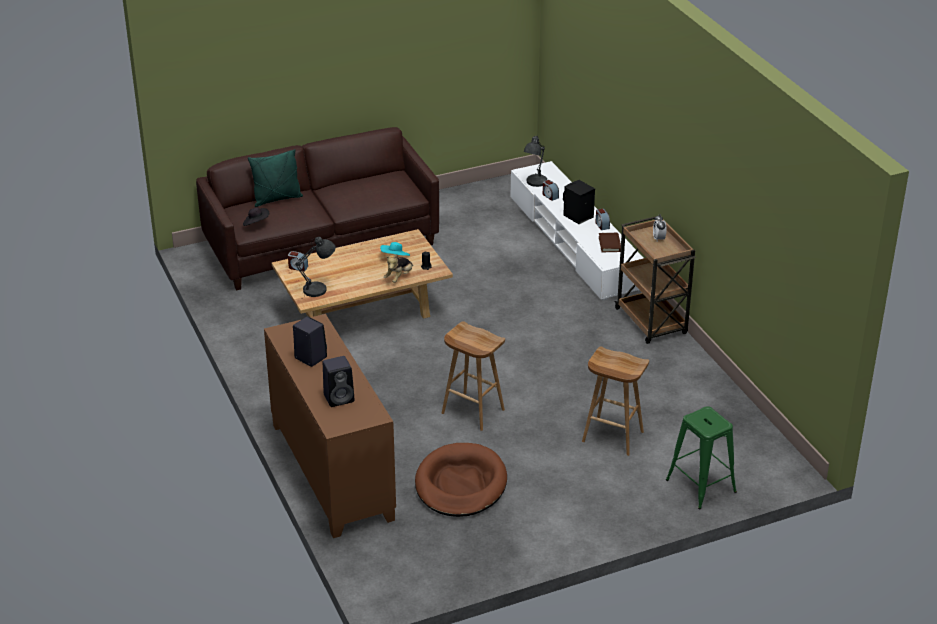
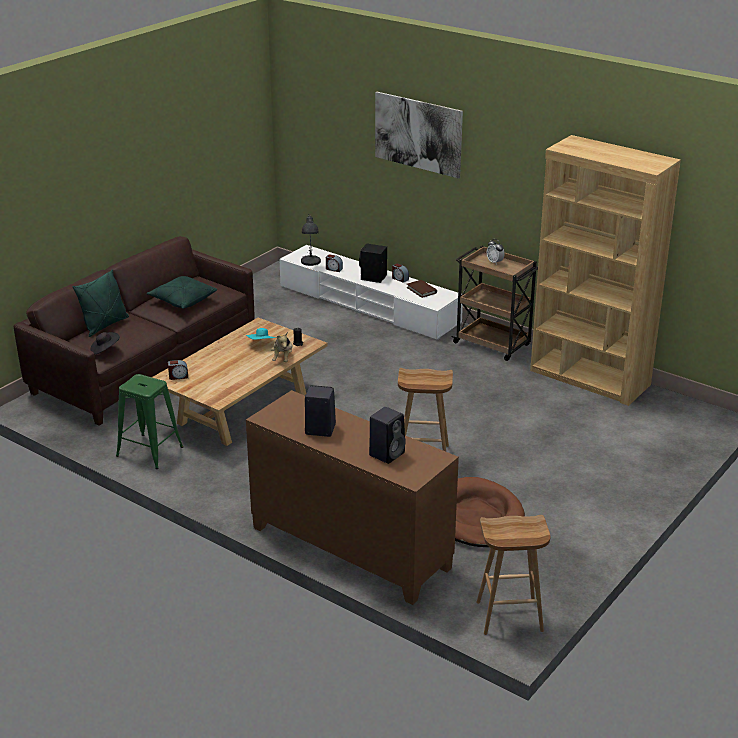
camera: 30 degrees left, 5 degrees down
(318, 290) = (217, 389): grey table lamp -> none
(362, 193) = (182, 300): none -> green pillow
(611, 436) = (557, 437): brown stool -> brown stool (508, 617)
(628, 84) = (418, 134): none -> picture
(700, 486) = (664, 450): green stool -> green stool (149, 451)
(709, 388) = (589, 378): none -> brown bookcase

